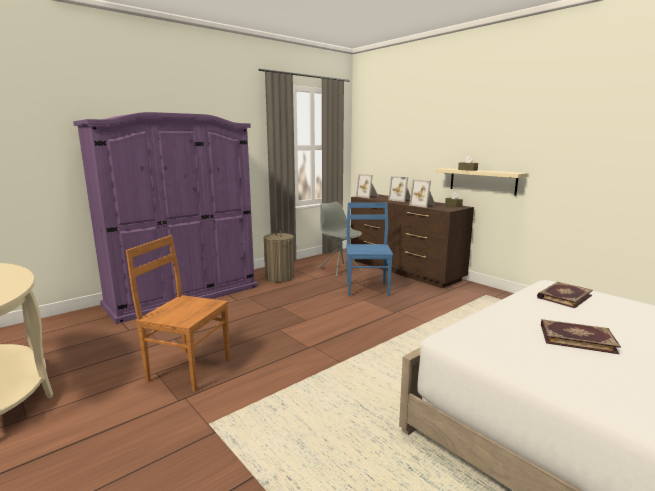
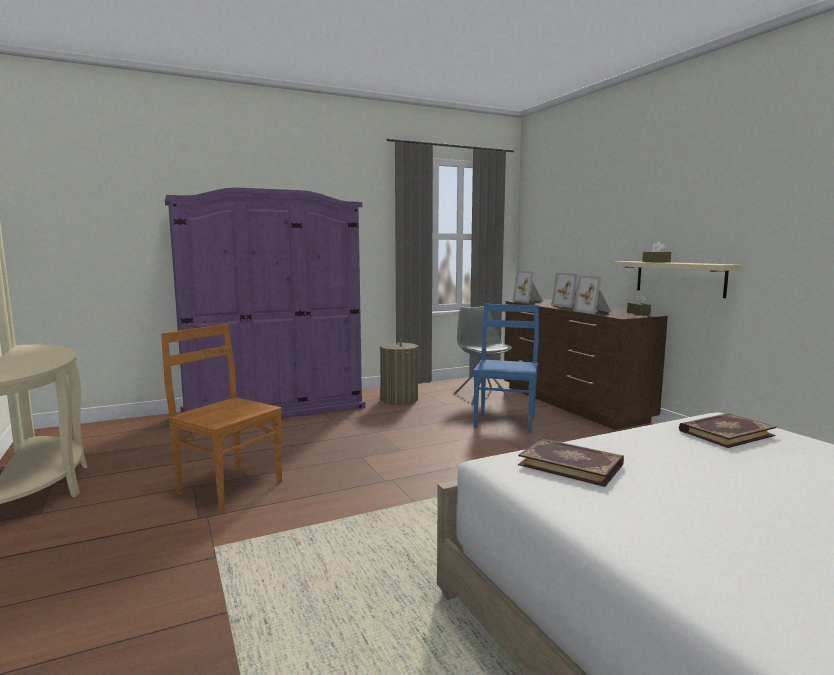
camera: 15 degrees right, 5 degrees down
(576, 338) = (690, 482): book -> book (571, 464)

